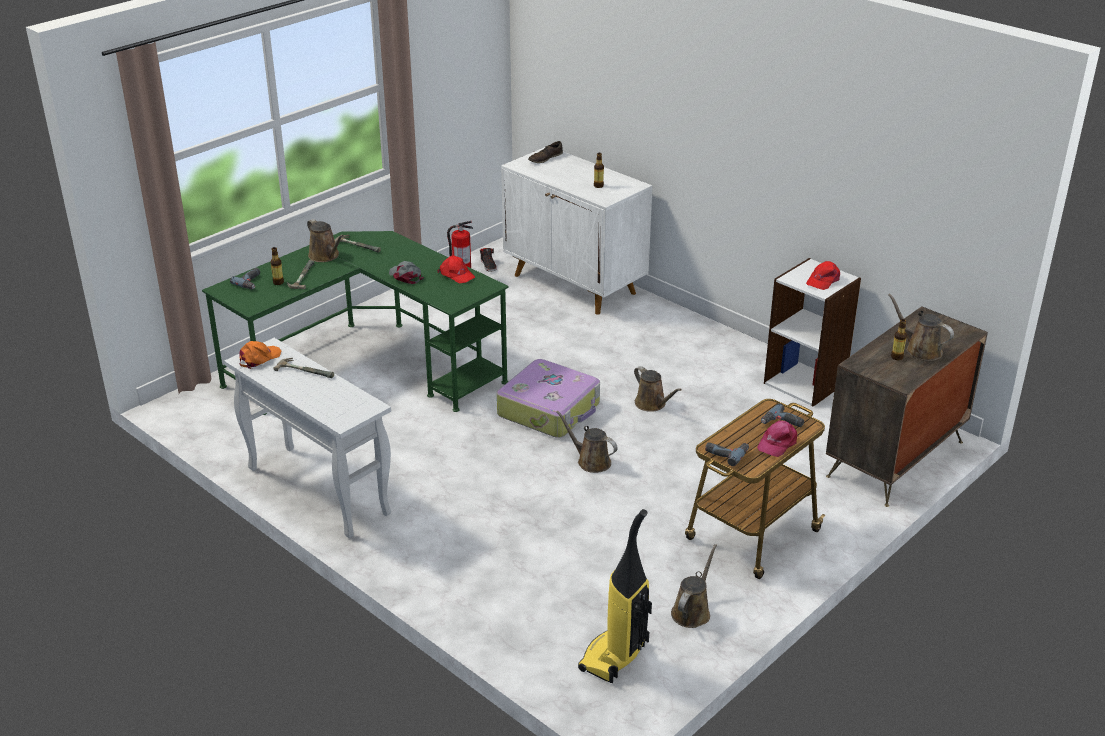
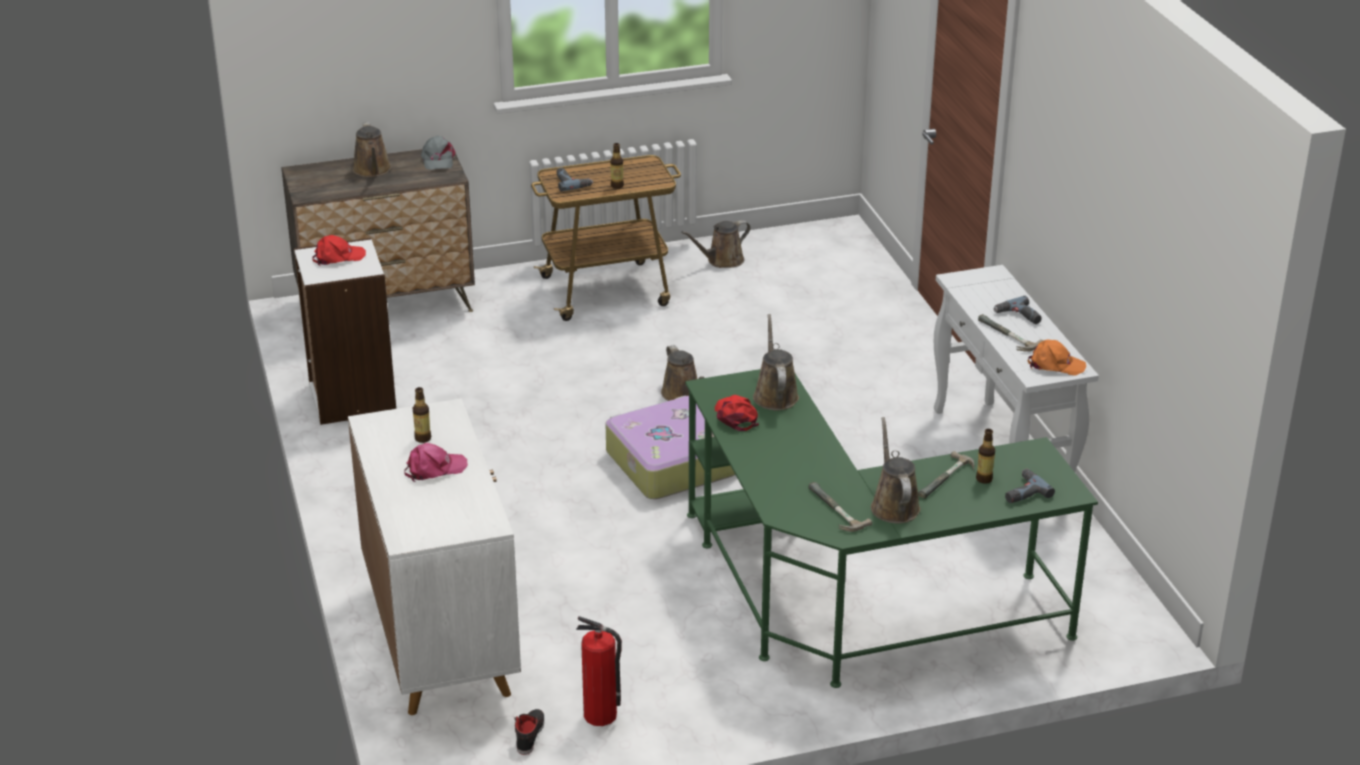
camera: 150 degrees left, 0 degrees up
(259, 358) = (1055, 365): orange cap -> orange cap turned 150 degrees counterclockwise
(405, 276) = (804, 435): grey cap -> grey cap (438, 160)
(545, 158) = (429, 524): brown shoe -> none
(615, 657) = (815, 254): vacuum cleaner -> none
(652, 404) = (548, 430): brown watering can -> brown watering can (775, 395)
(726, 453) = (653, 175): power drill -> power drill (1018, 316)
(777, 443) = (600, 169): pink cap -> pink cap (434, 469)
(897, 357) = (405, 171): bottle -> bottle (617, 186)

